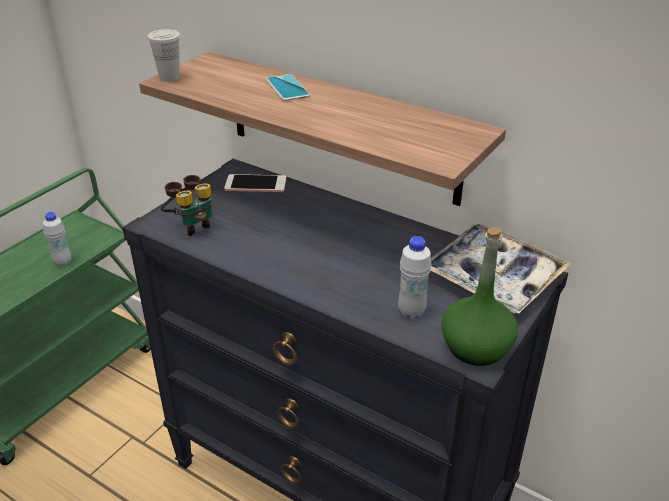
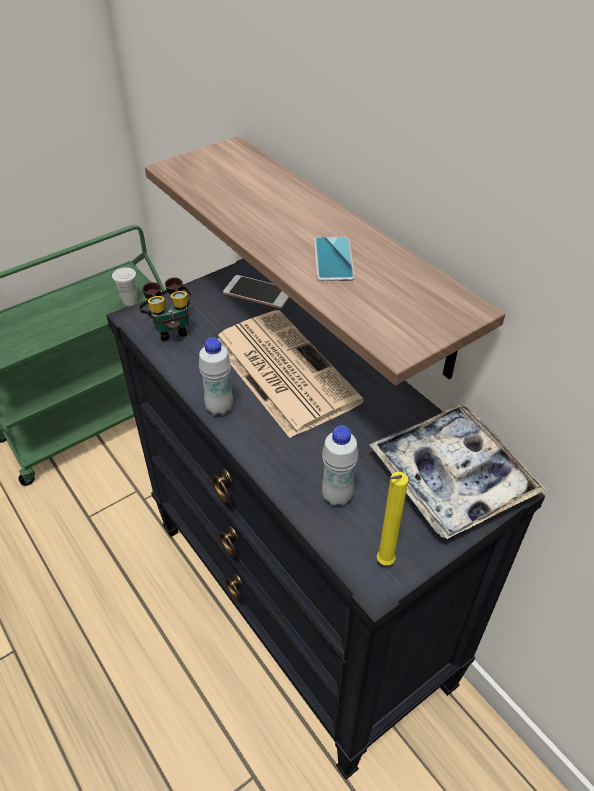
camera: 20 degrees right, 10 degrees up
(62, 262) = (97, 315): white bottle -> white bottle (219, 408)
(169, 77) = (177, 165): white cup -> white cup (129, 301)
(287, 88) = (289, 203): phone -> phone (333, 259)
(311, 235) = (282, 370): none -> newspaper
(475, 347) = (383, 563): green bottle -> yellow candle

